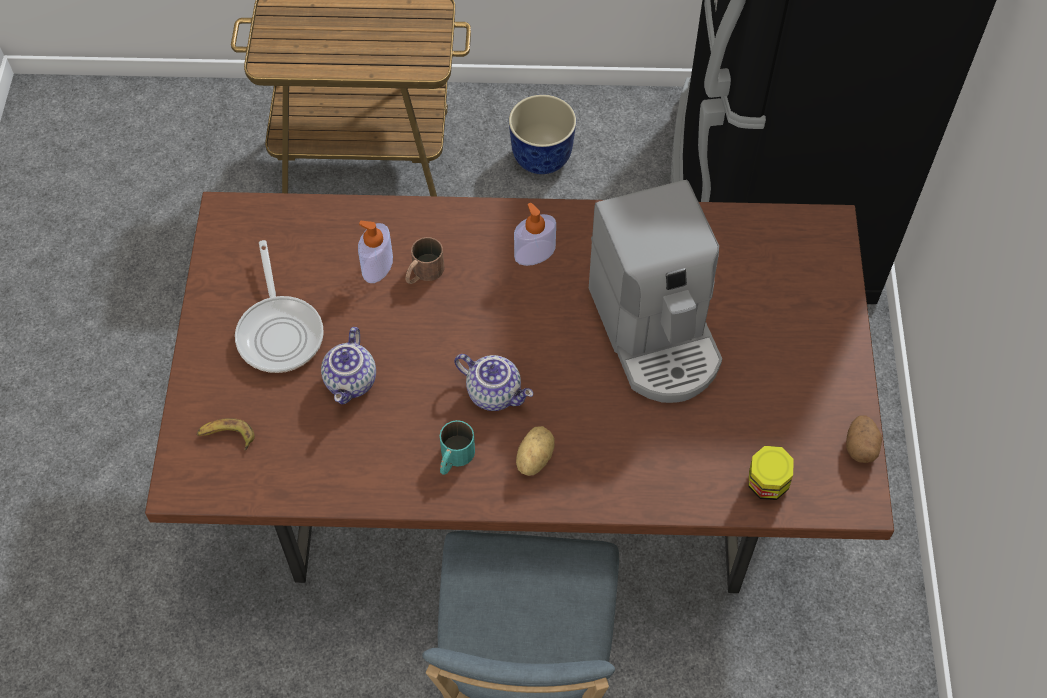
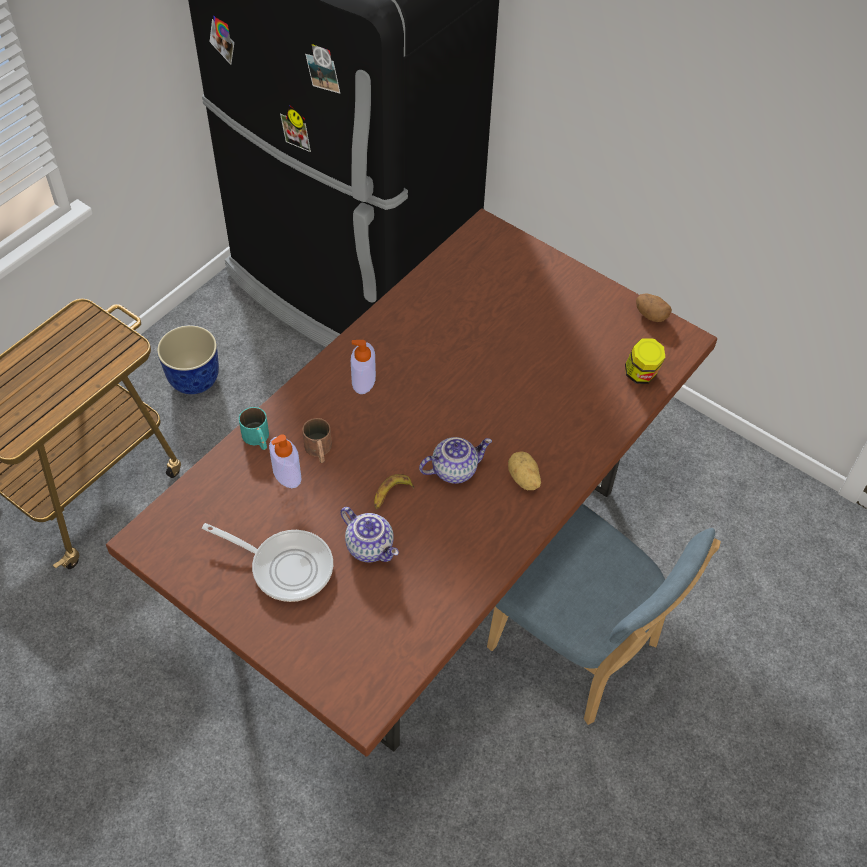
camera: 55 degrees left, 5 degrees down
(226, 436) = (346, 654): banana -> banana (391, 494)
(454, 458) = (485, 523): turquoise mug -> turquoise mug (258, 439)
(656, 334) = (486, 358): coffee machine -> none

